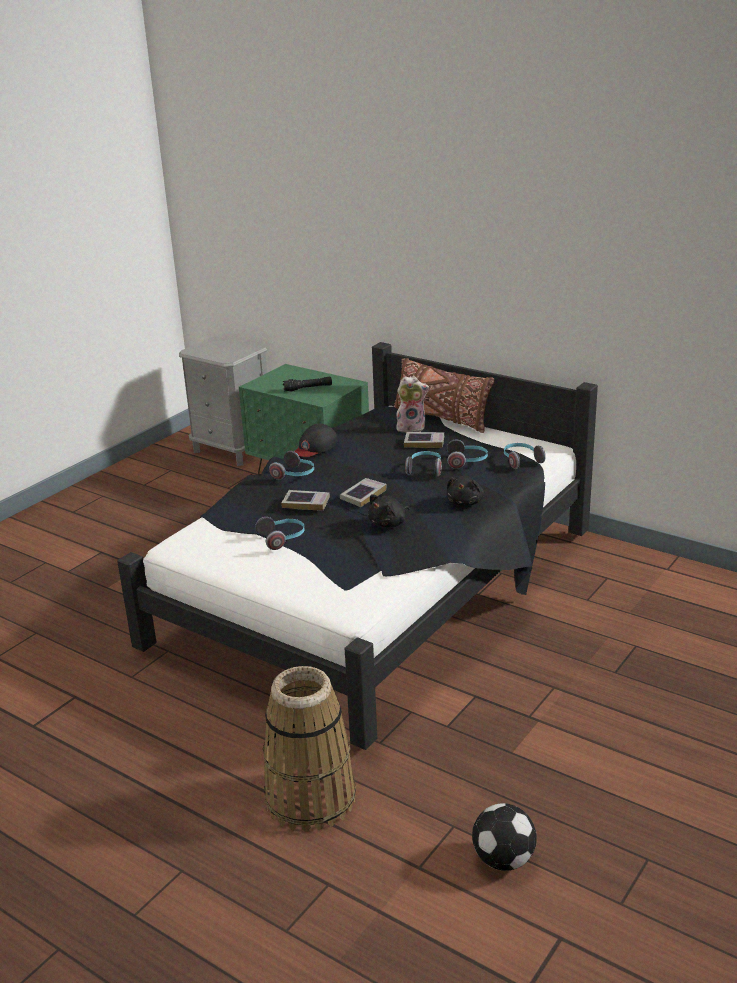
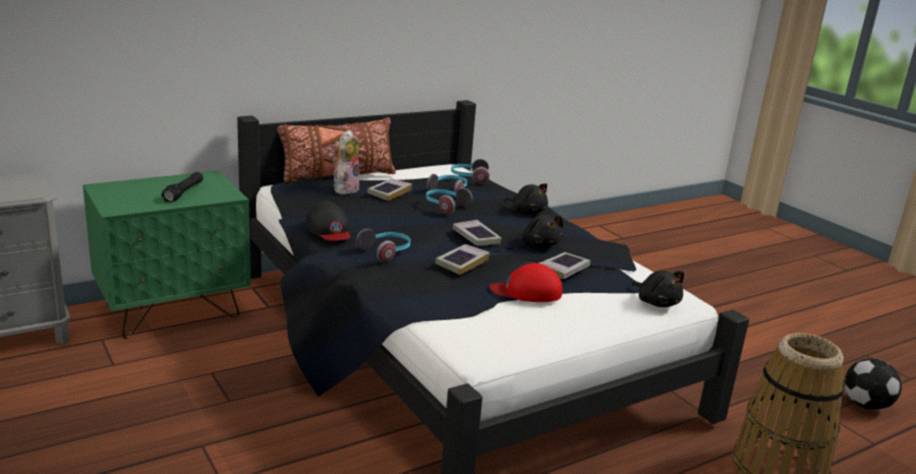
camera: 70 degrees left, 5 degrees down
(282, 539) = (527, 291): headphones -> red cap
(328, 598) = (656, 302): none -> black plush toy
(341, 543) = (563, 269): none -> book

